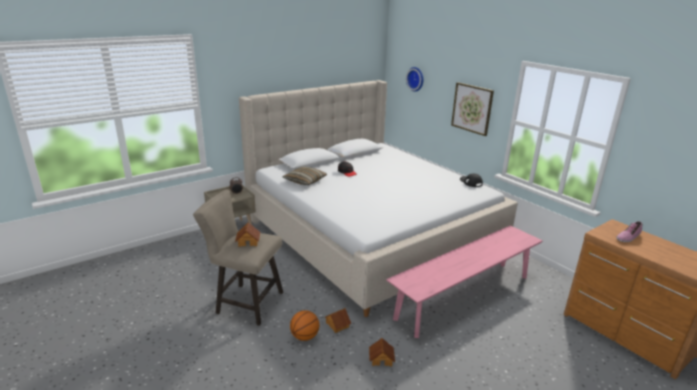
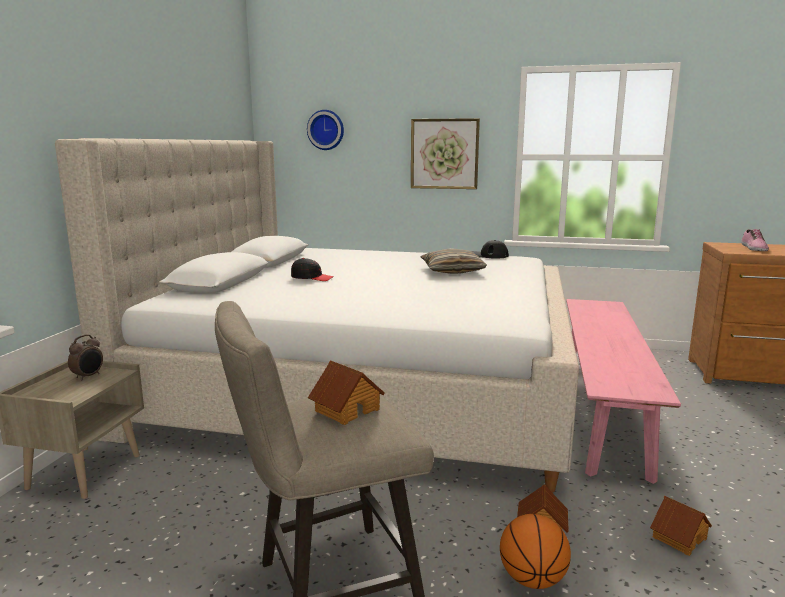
camera: 40 degrees left, 10 degrees down
(305, 181) = (265, 299): pillow -> pillow (452, 271)

